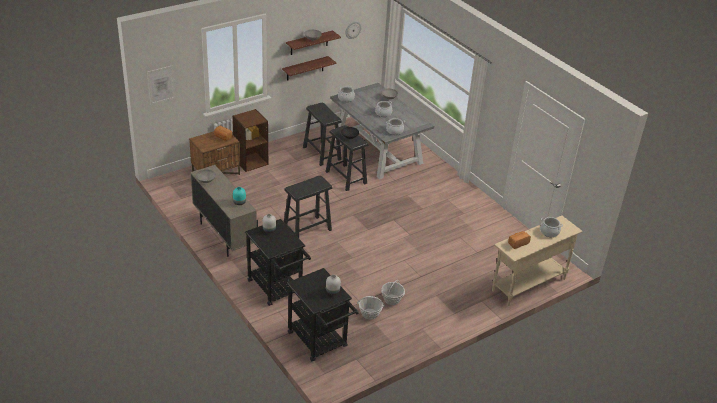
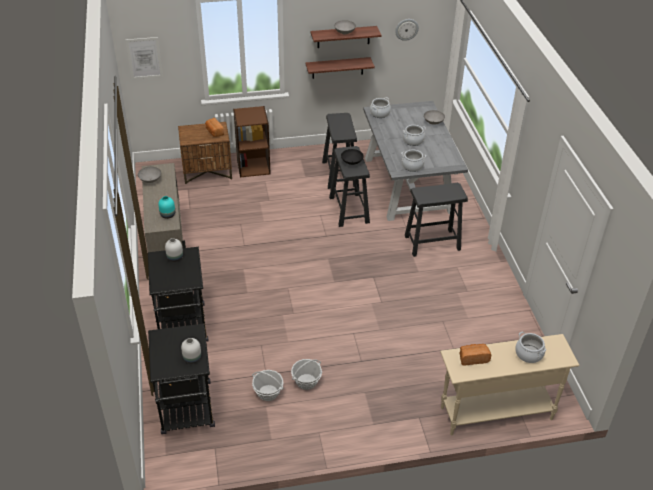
camera: 25 degrees right, 5 degrees up
(306, 230) = (263, 264): black stool -> black stool (432, 243)

